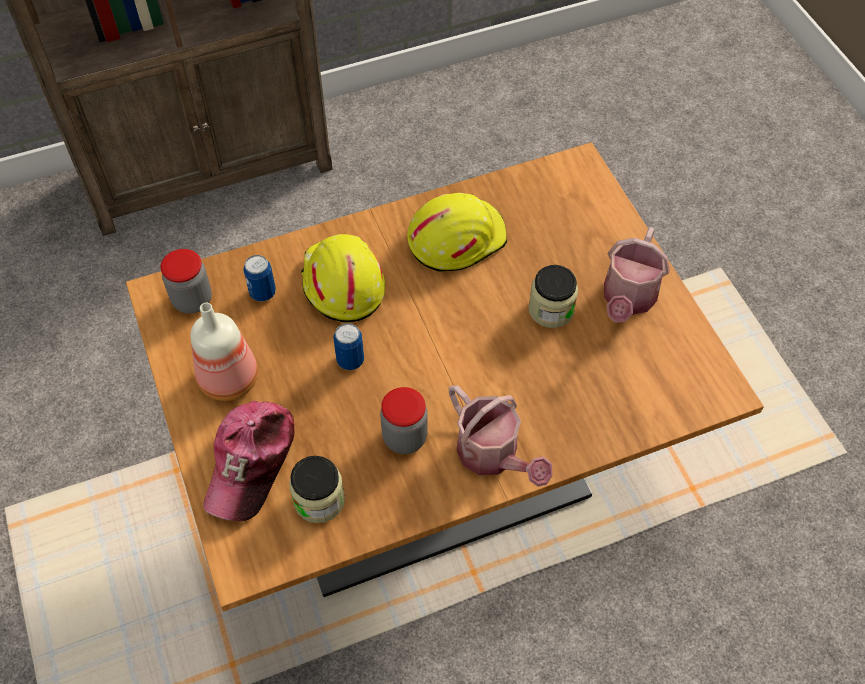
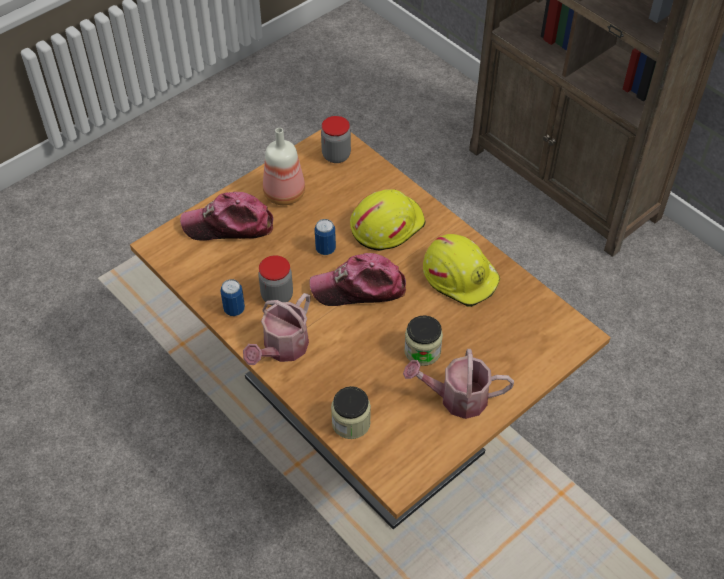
camera: 70 degrees right, 5 degrees down
(262, 293) = (359, 187): can -> can (234, 309)
(319, 500) = (214, 266): jar -> jar (351, 423)
(430, 343) = (359, 288): none -> cap

